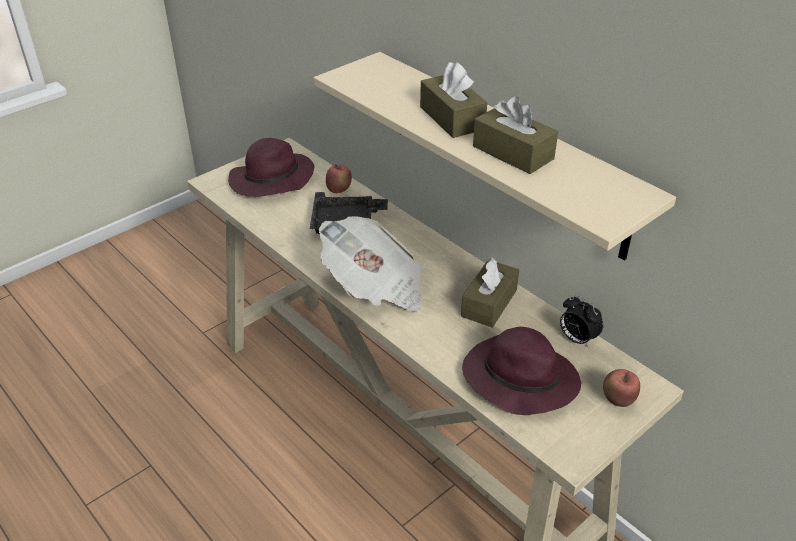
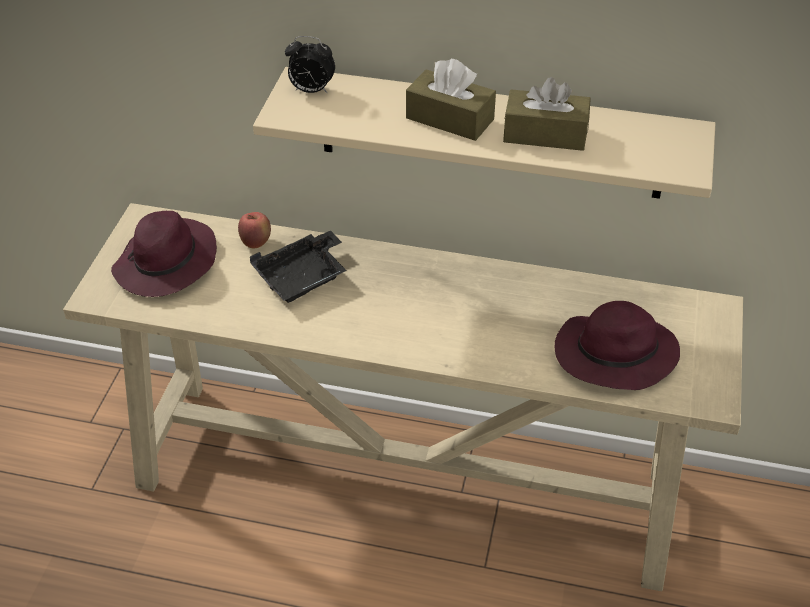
camera: 35 degrees left, 5 degrees up
(375, 287) = (401, 331): newspaper -> none
(489, 303) = (521, 295): brown tissue box -> none
(576, 339) = (625, 293): alarm clock -> alarm clock (311, 90)
(617, 400) = (705, 332): apple -> none

